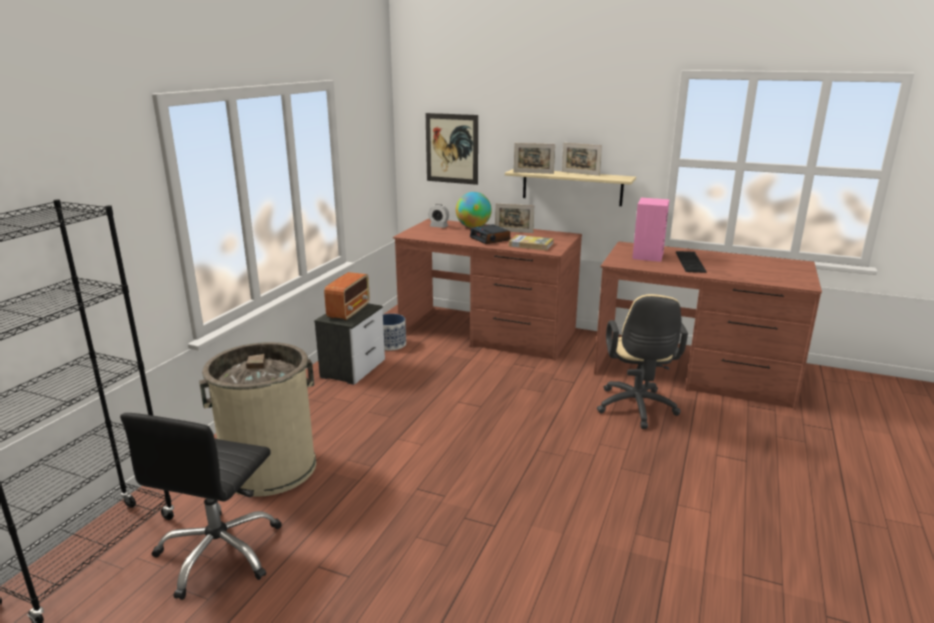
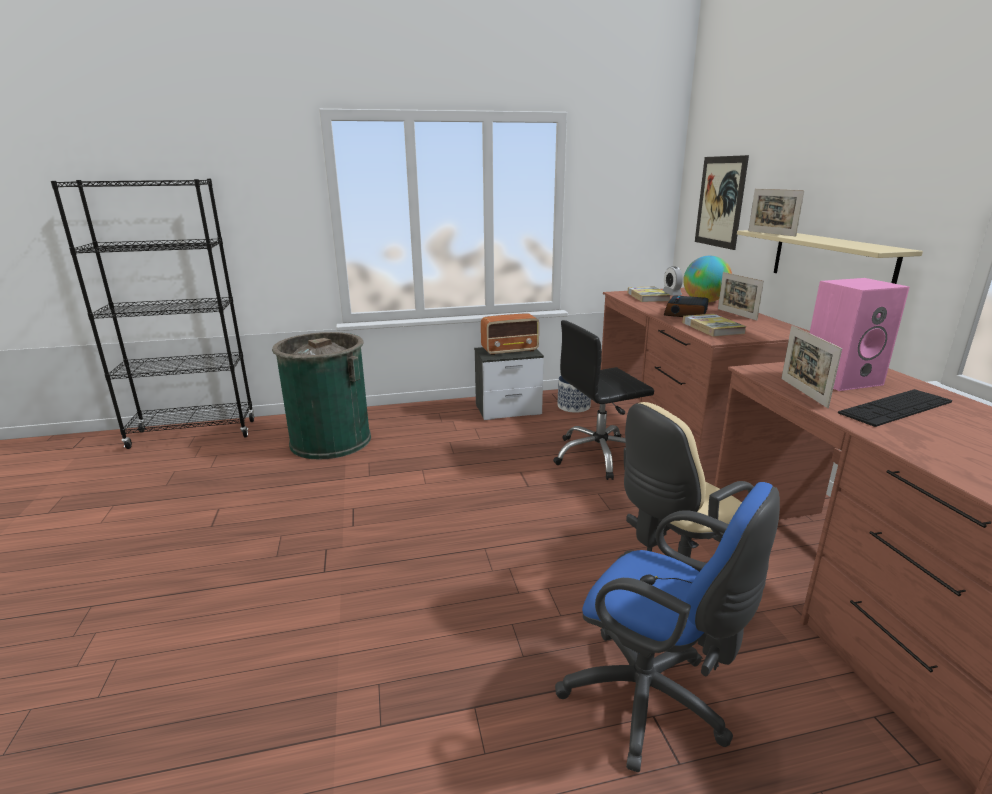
camera: 55 degrees right, 0 degrees up
(220, 553) = (217, 467): black office chair -> black office chair (599, 456)
(269, 467) = (331, 440): beige trash can -> green trash can
(433, 232) = (648, 296): none -> book
(580, 173) = (837, 240): picture frame -> picture frame (803, 392)
(708, 451) = (651, 702): none -> blue office chair

